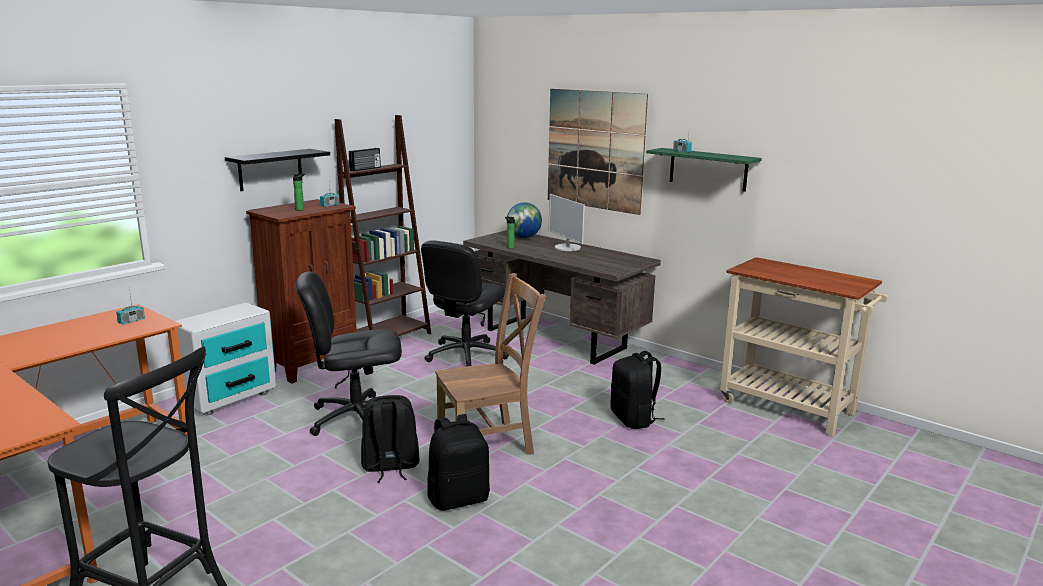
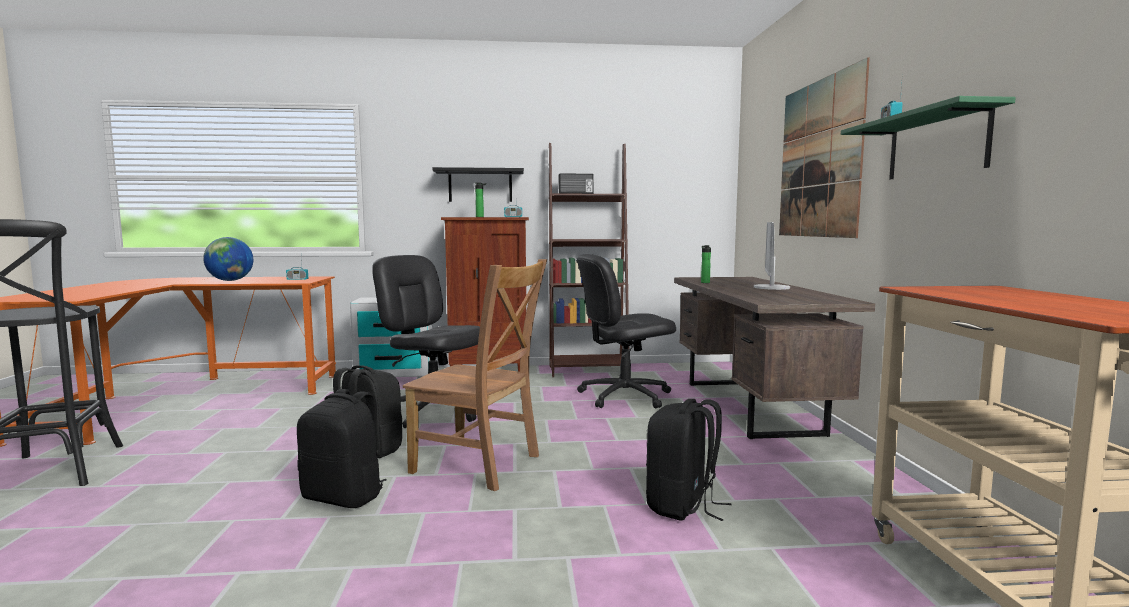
camera: 45 degrees right, 10 degrees down
(524, 237) = (745, 280): globe -> globe (230, 281)

